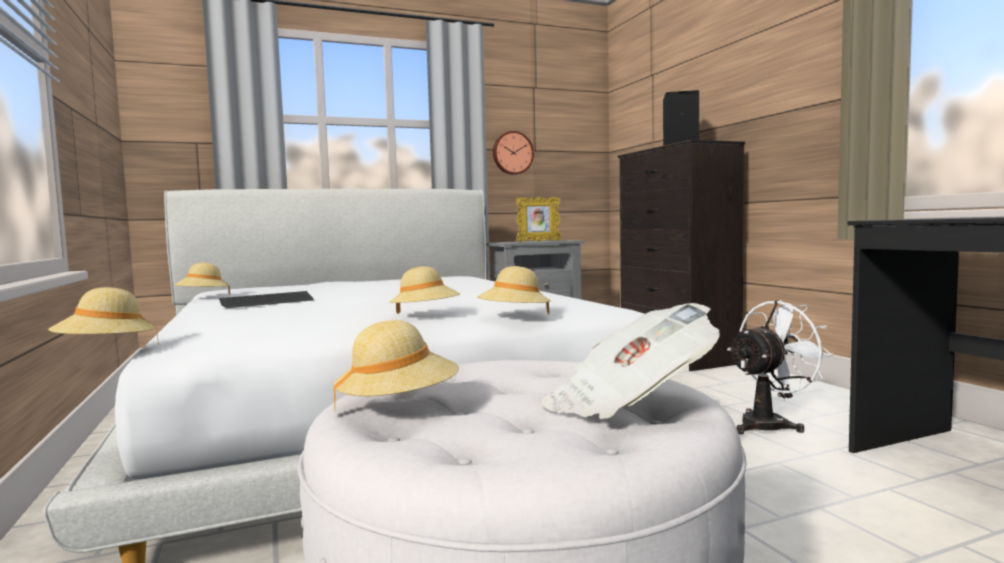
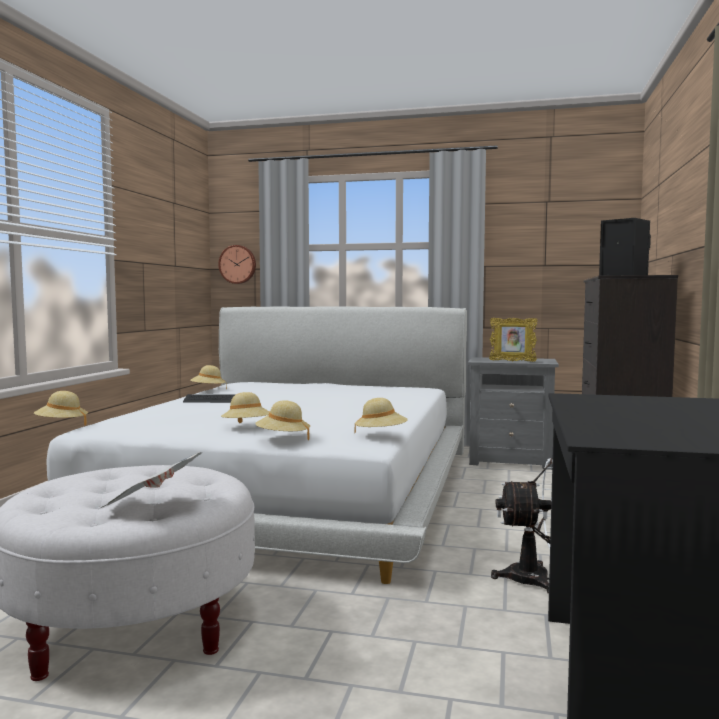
camera: 35 degrees right, 0 degrees up
(398, 405) = (80, 481): beige hat -> beige hat (381, 435)
(512, 153) = (518, 269): wall clock -> wall clock (238, 264)

